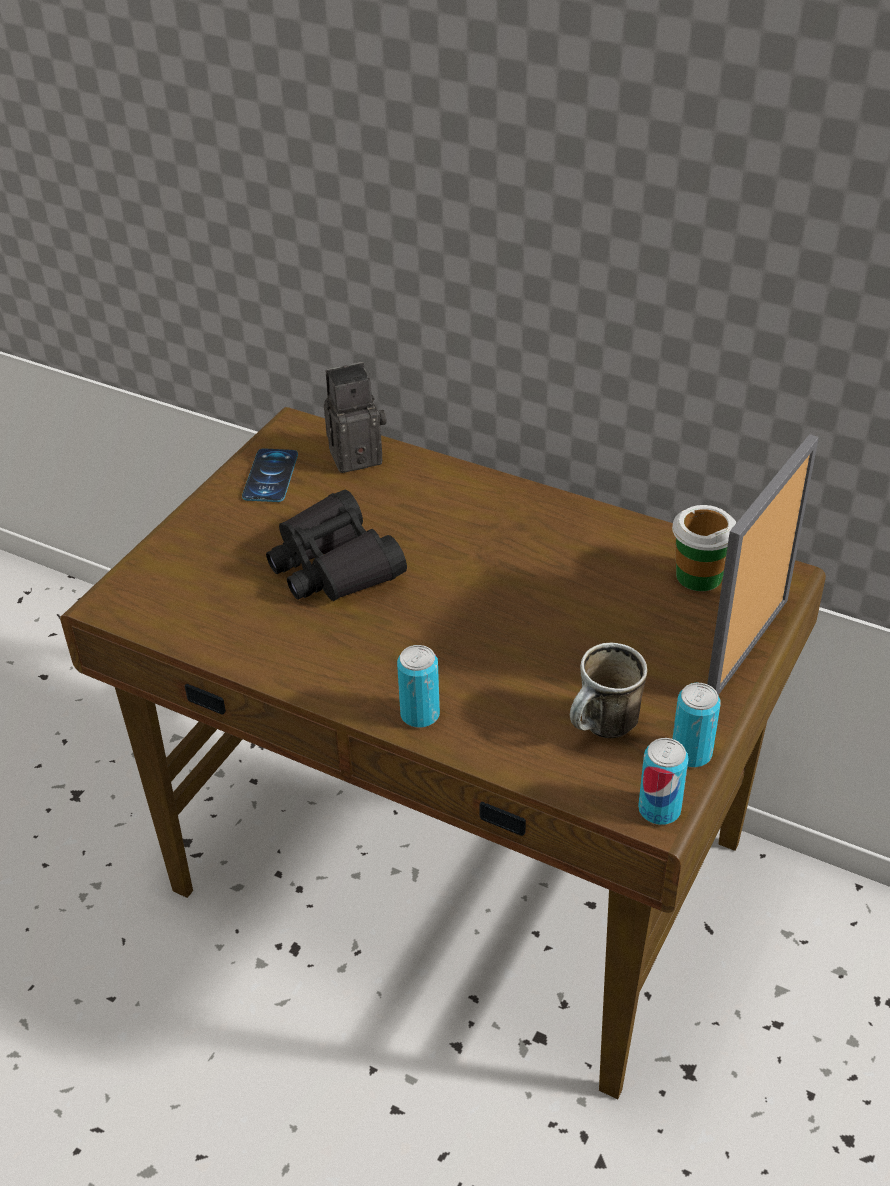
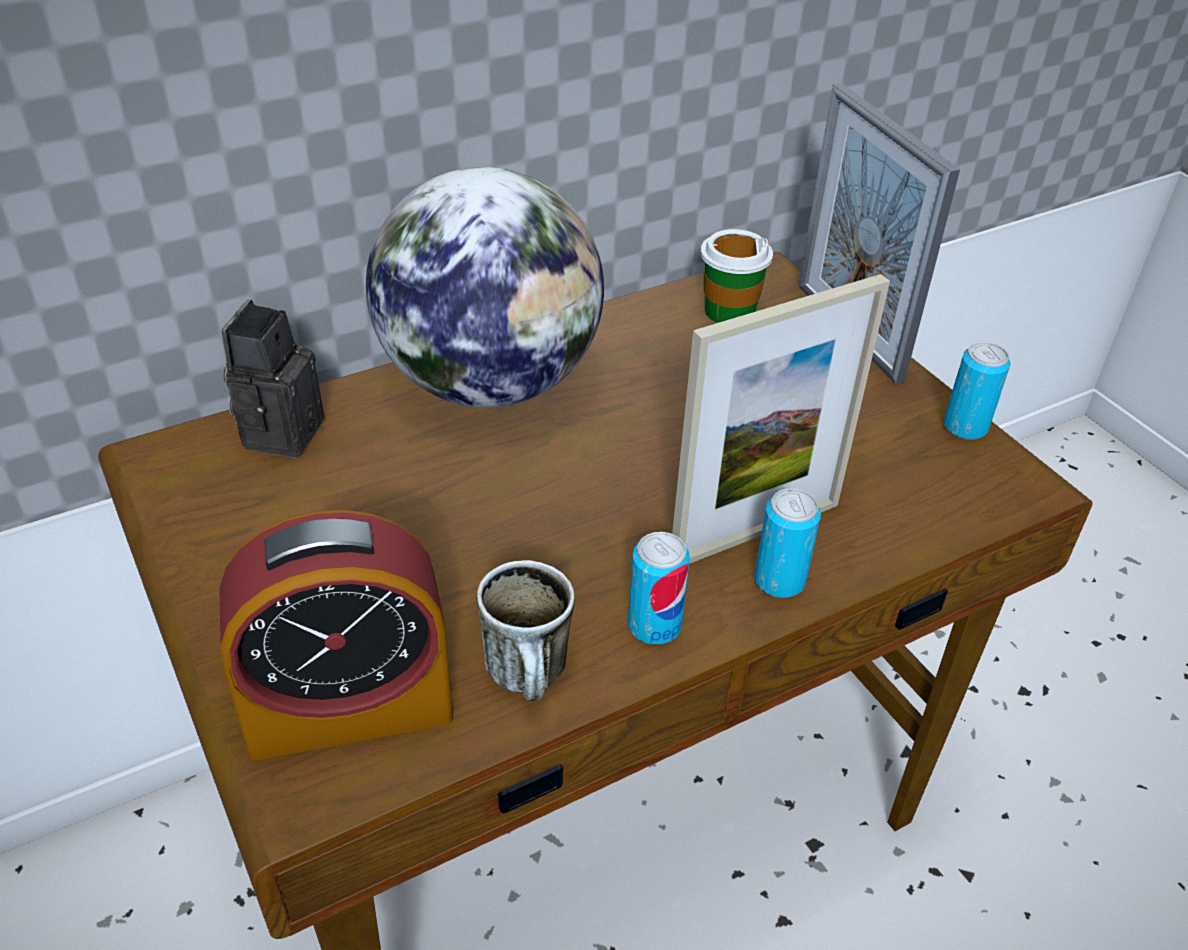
camera: 60 degrees left, 0 degrees up
(176, 590) = (349, 707): none -> alarm clock
(270, 476) = (225, 517): phone -> none
(334, 565) = (459, 537): black binoculars -> none
(457, 686) = (755, 532): none -> picture frame
(487, 507) = (490, 382): none -> globe
(603, 729) = (896, 463): mug -> mug (532, 681)
(659, 810) = (1028, 480): can -> can (654, 626)

